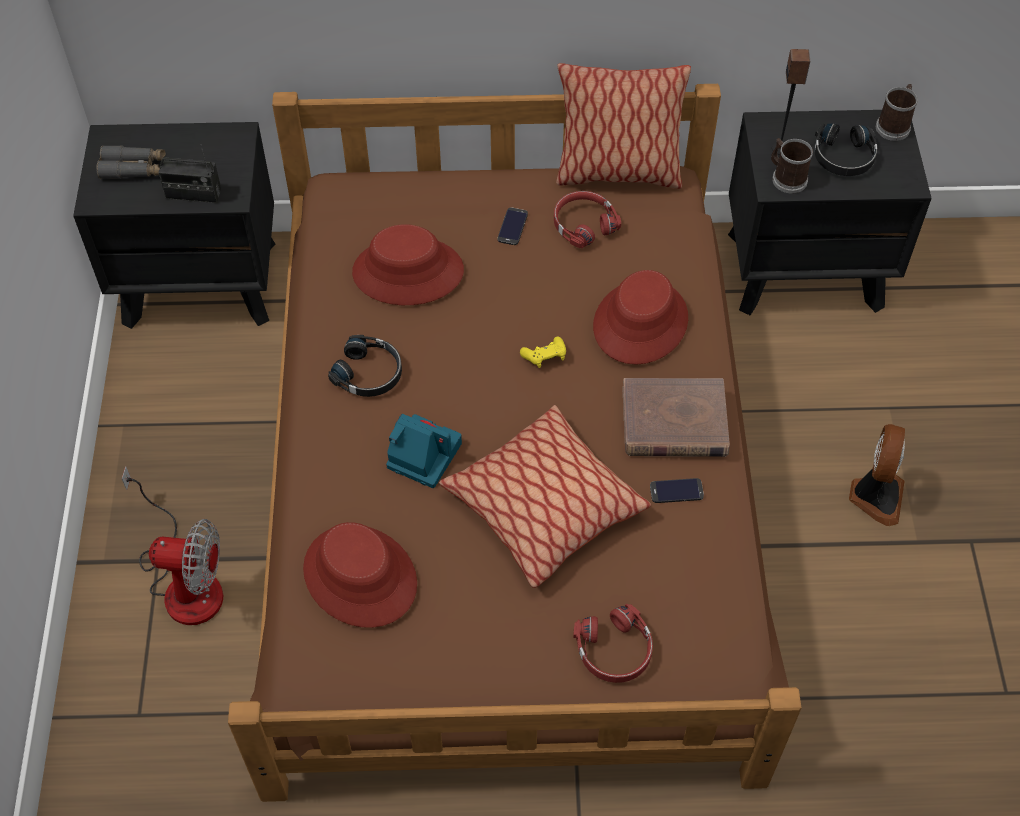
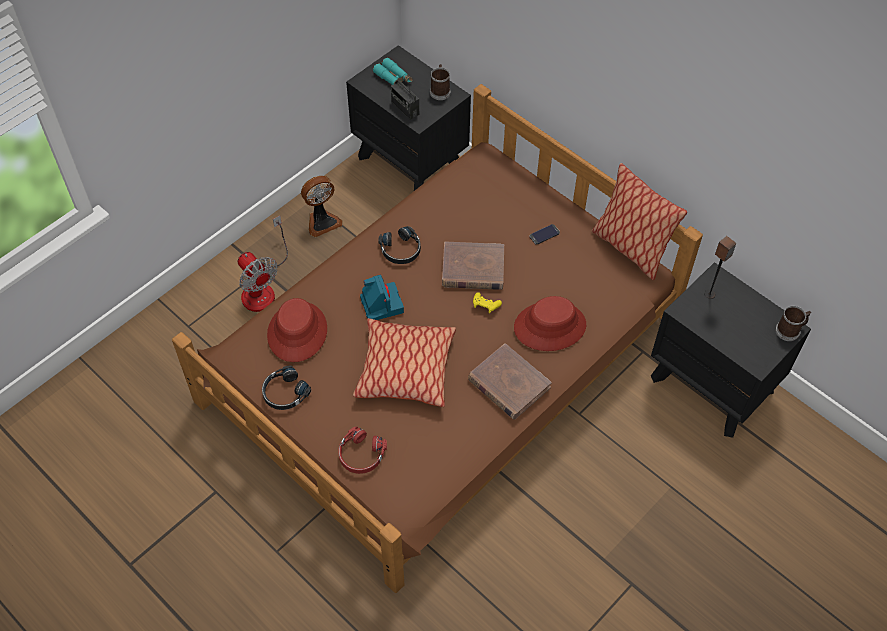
camera: 45 degrees right, 0 degrees up
(133, 168) = (393, 78): grey binoculars -> turquoise binoculars
(408, 272) = (470, 218): red hat -> none
(480, 327) = (473, 269): none -> brown book
(583, 224) = (580, 259): red headphones -> none
(676, 491) = (471, 414): phone -> none
(786, 178) = (694, 311): mug -> mug (440, 90)
(843, 157) = (739, 324): black headphones -> black headphones (284, 393)
(875, 496) = (608, 520): fan -> fan (322, 221)

